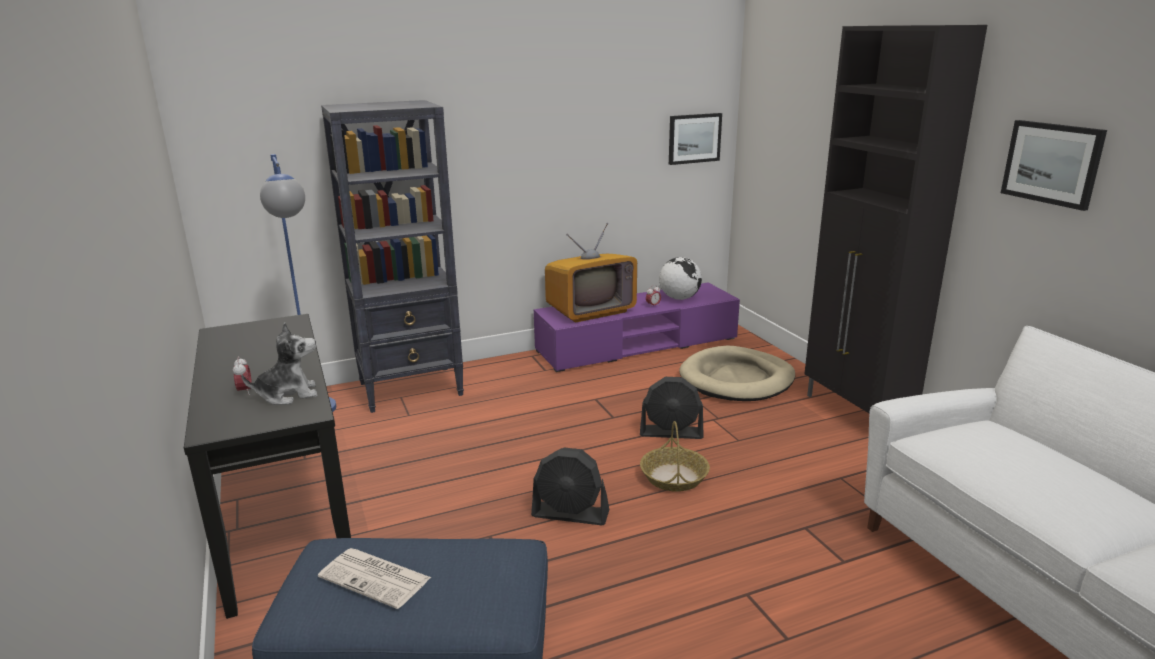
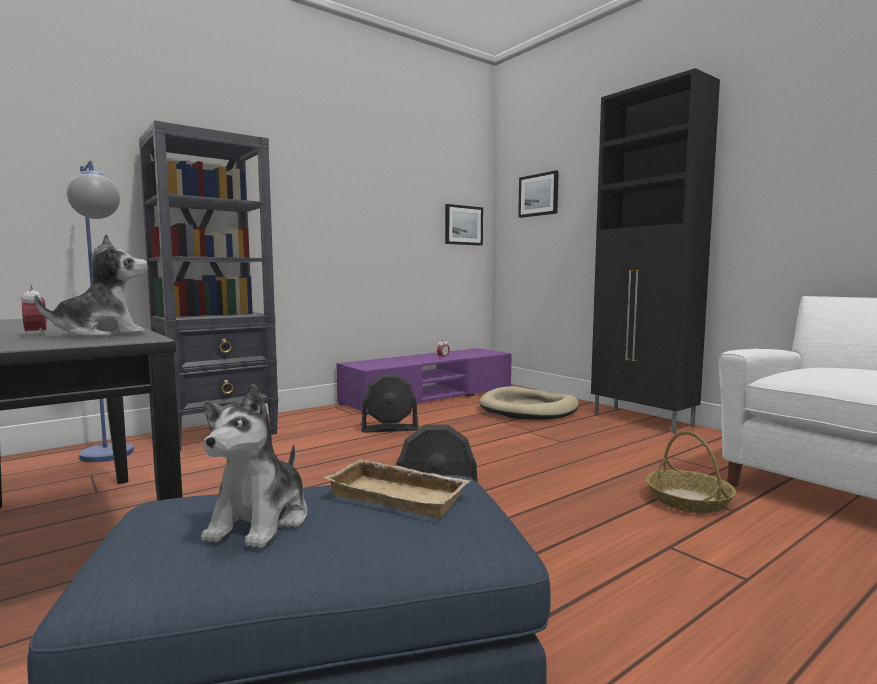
camera: 15 degrees left, 15 degrees down
(376, 578) = (261, 521): newspaper -> plush toy
(473, 564) = (401, 495): none -> beige tray
(590, 310) = (390, 361): television -> none
(671, 432) = (497, 442): black fan -> black fan (390, 429)
(674, 477) = (523, 469): basket -> basket (689, 500)
(679, 298) = (462, 354): globe -> none
(1052, 163) = (797, 165): picture -> picture (538, 195)

